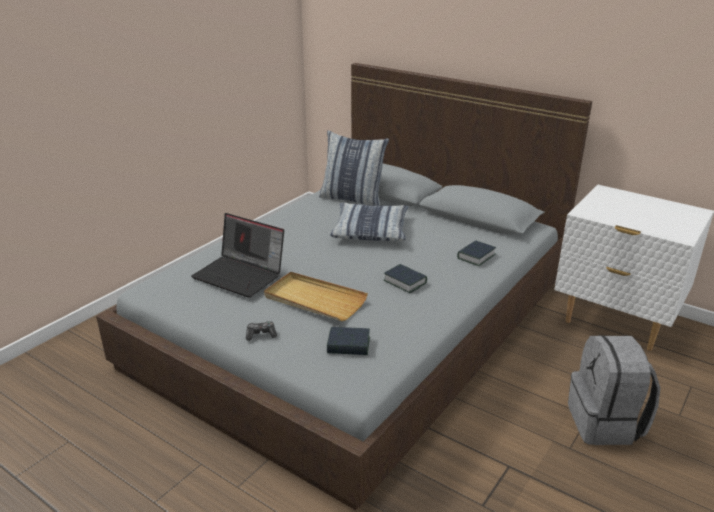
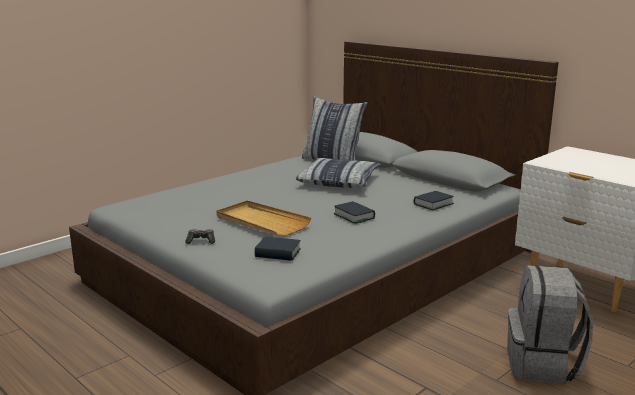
camera: 10 degrees right, 10 degrees down
(241, 275) = (202, 201): laptop -> none

